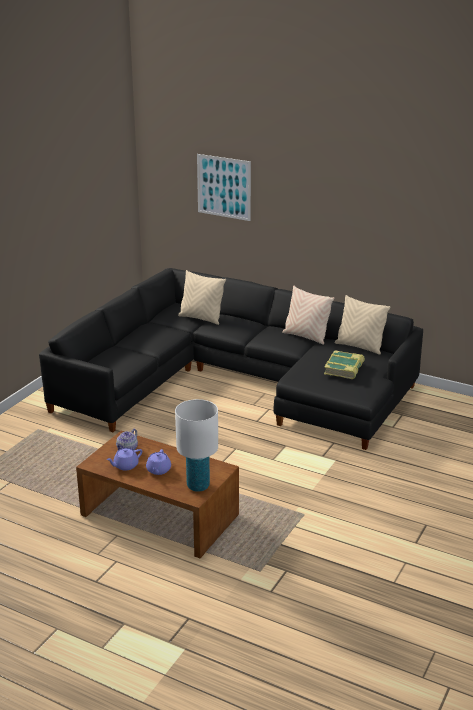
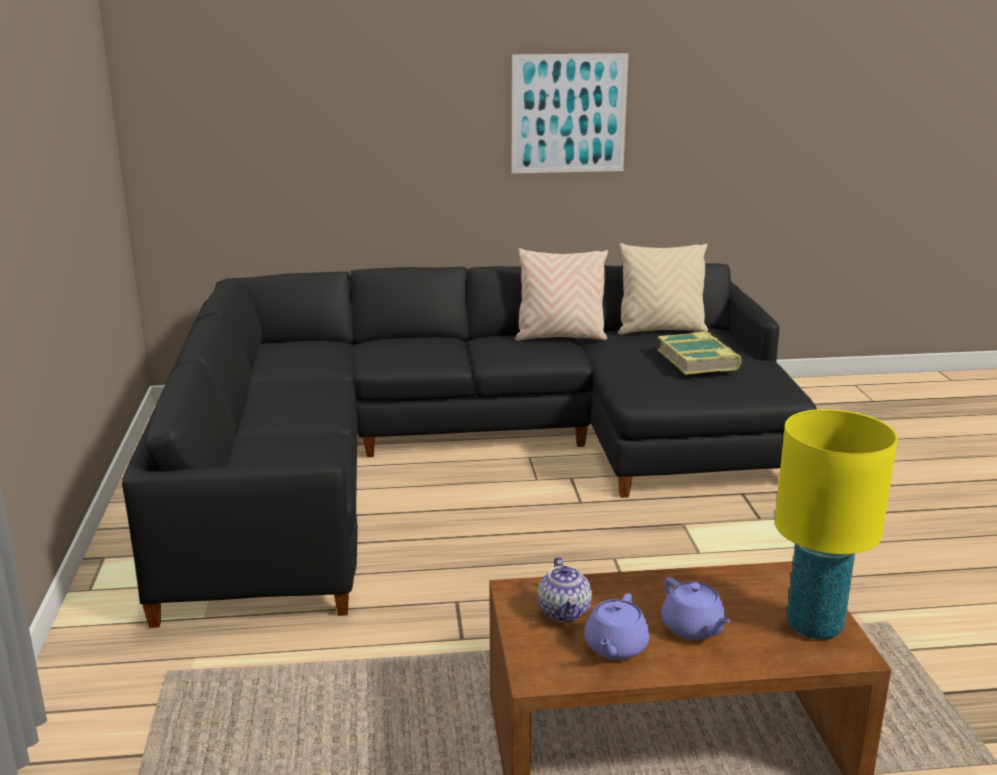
camera: 35 degrees left, 5 degrees down
(198, 486) = (814, 626): white table lamp -> yellow table lamp
(201, 318) = (347, 353): beige pillow -> none
(223, 187) = (325, 92): picture -> picture (568, 114)

